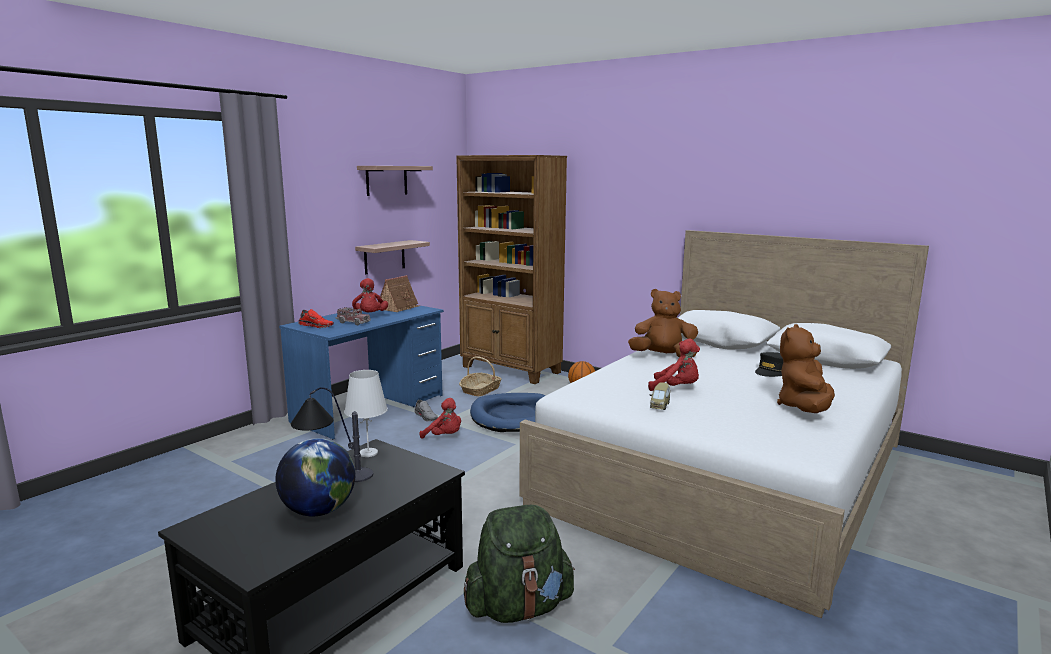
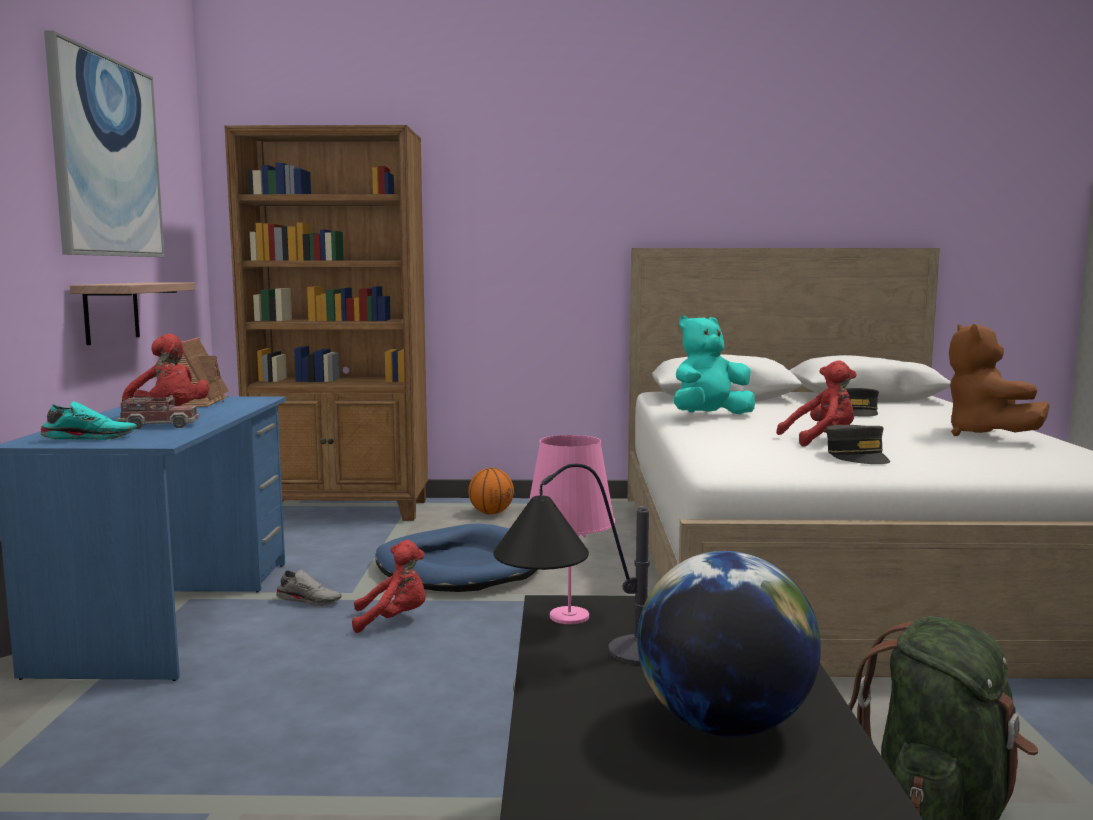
camera: 35 degrees left, 5 degrees down
(316, 326) = (90, 438): red shoe -> turquoise shoe
(368, 453) = (568, 616): white table lamp -> pink table lamp
(386, 180) = (107, 157): shelf -> picture
(480, 390) = (339, 544): basket -> none
(659, 405) = (857, 457): toy car -> grey cap
(663, 356) = (709, 416): brown plush toy -> turquoise plush toy

